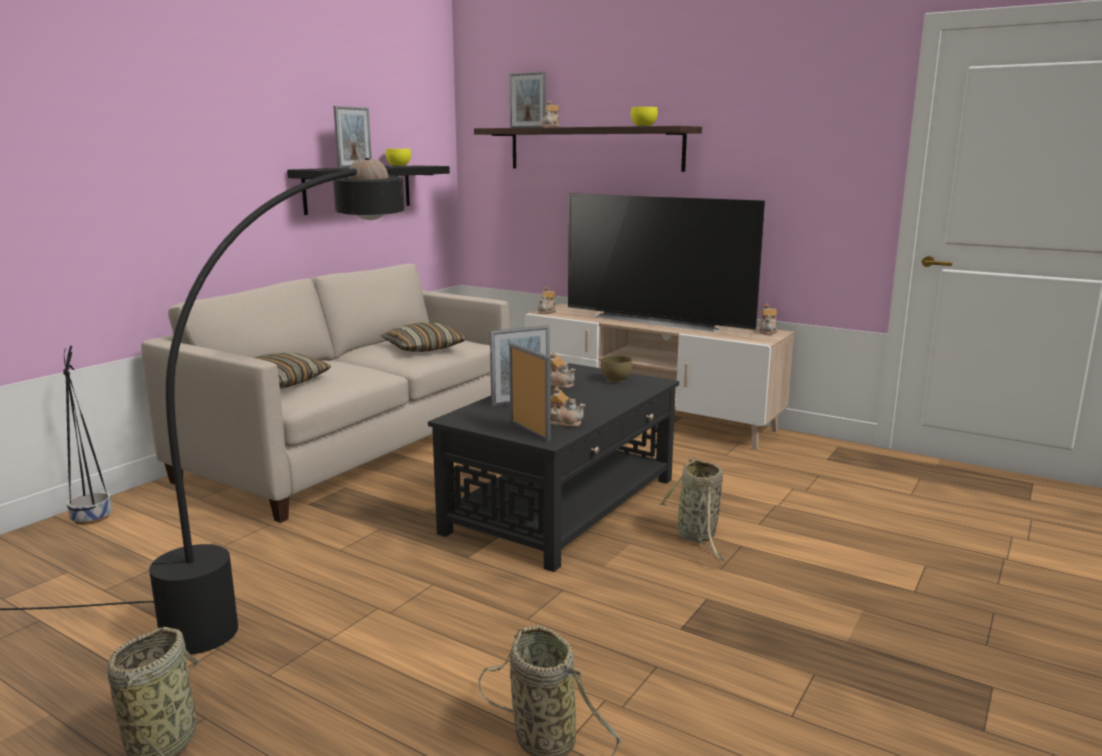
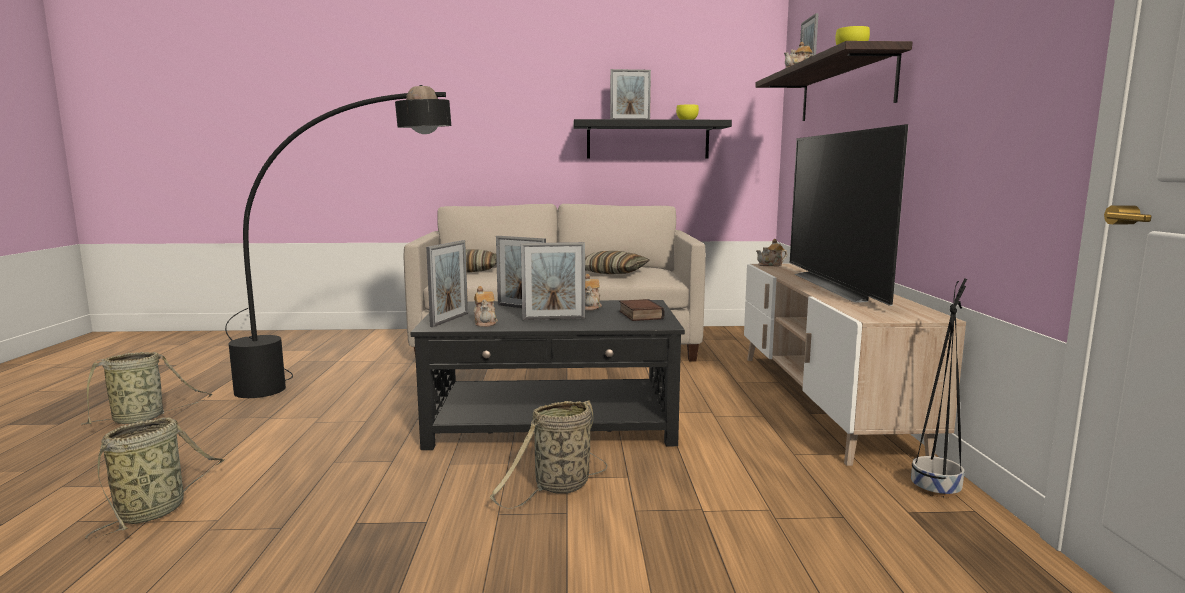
camera: 55 degrees right, 5 degrees down
(92, 517) = (380, 334): black planter -> black planter (936, 488)
(585, 402) = (553, 319): none -> picture frame
(615, 380) = (639, 315): brown bowl -> book
(768, 331) = (924, 314): teapot -> none

